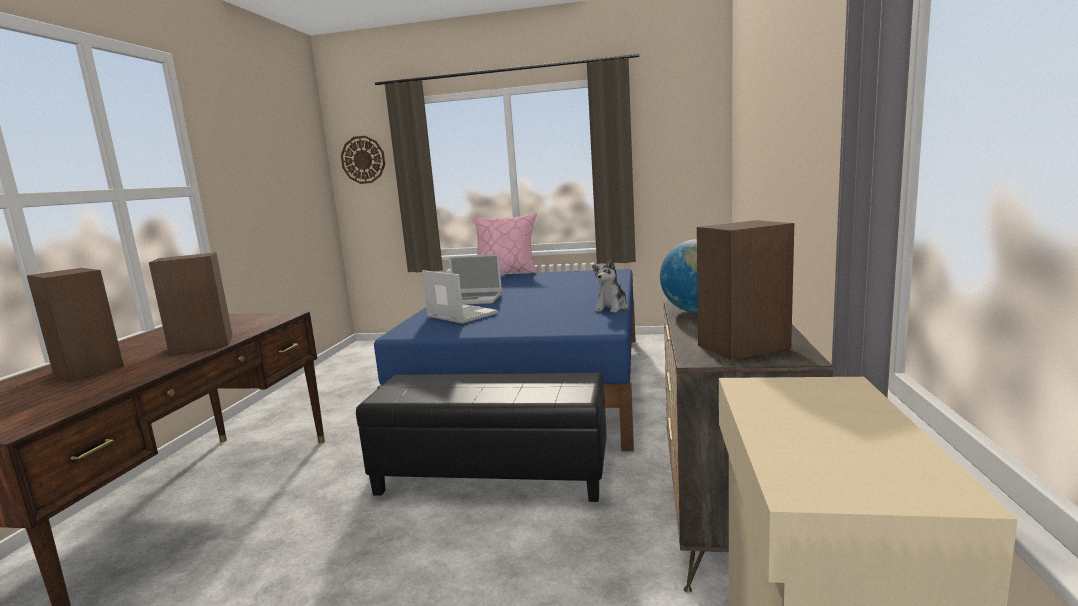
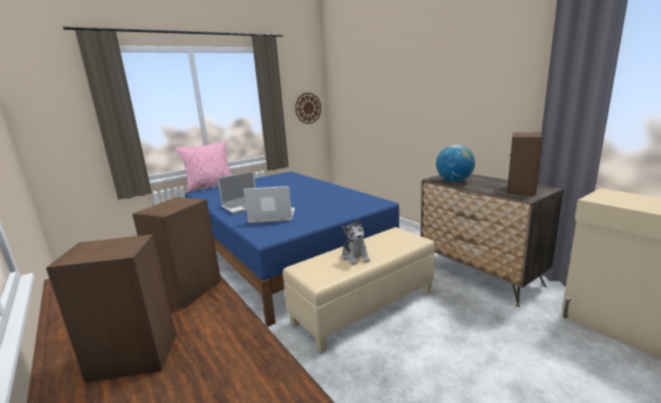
camera: 45 degrees left, 5 degrees up
(363, 160) = (48, 101): wall clock -> wall clock (308, 108)
(493, 475) = (364, 307): black ottoman -> beige ottoman
(612, 308) = (351, 192): plush toy -> plush toy (355, 257)

